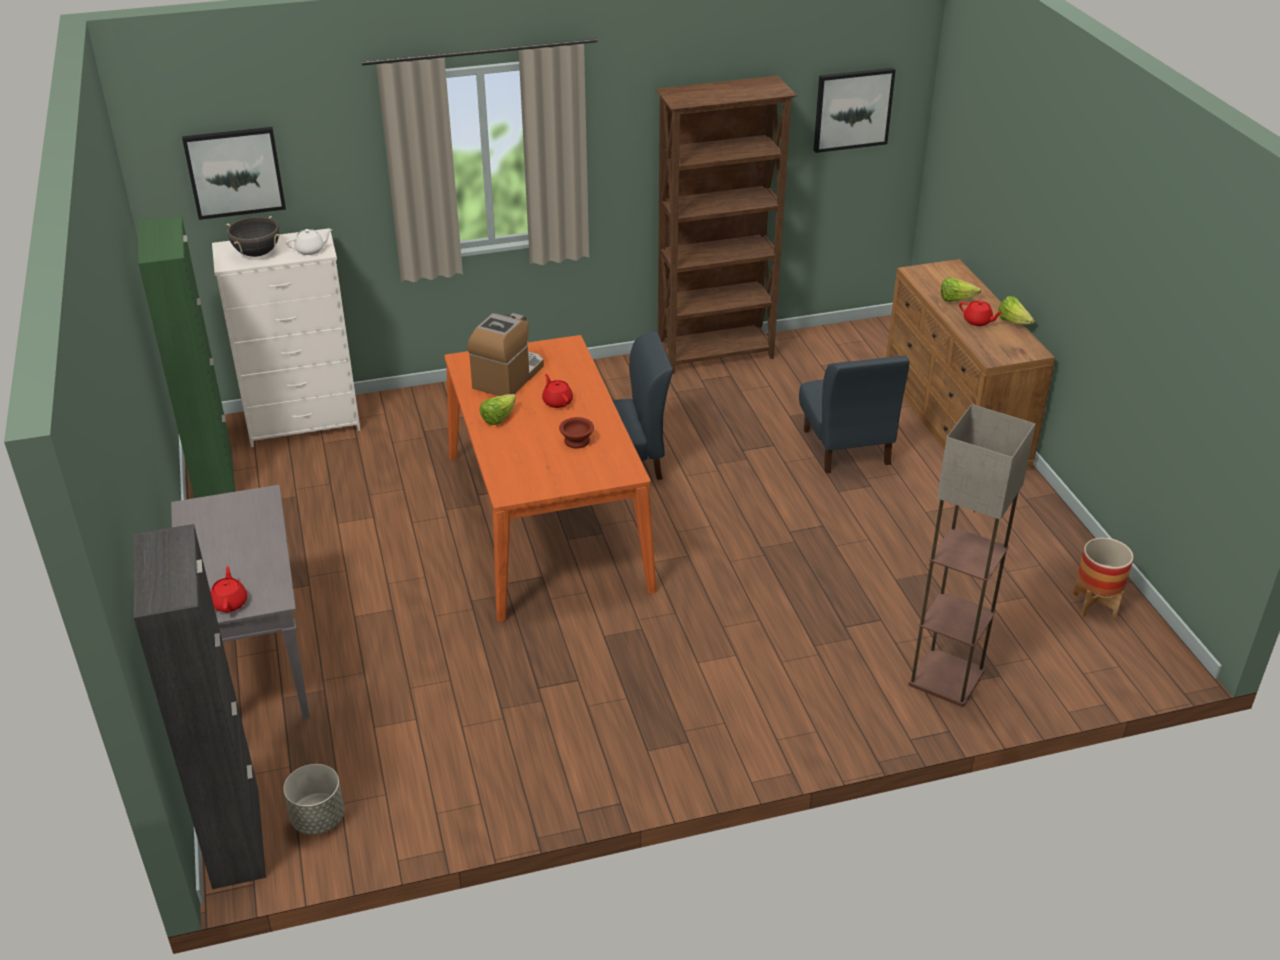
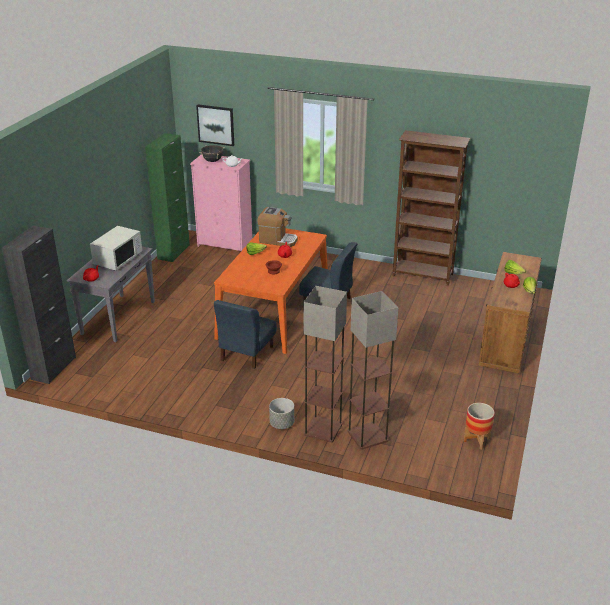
camera: 35 degrees right, 5 degrees down
(236, 537) = (118, 259): none -> white microwave
(305, 423) = (225, 244): white dresser -> pink dresser
(318, 818) = (84, 374): grey planter -> grey planter (282, 424)
(508, 377) = (277, 240): coffee machine -> coffee machine turned 45 degrees clockwise
(846, 447) = (437, 332): blue chair -> blue chair (246, 353)
(852, 109) = (512, 165): picture -> none
(868, 701) = (323, 429): none -> floor lamp

